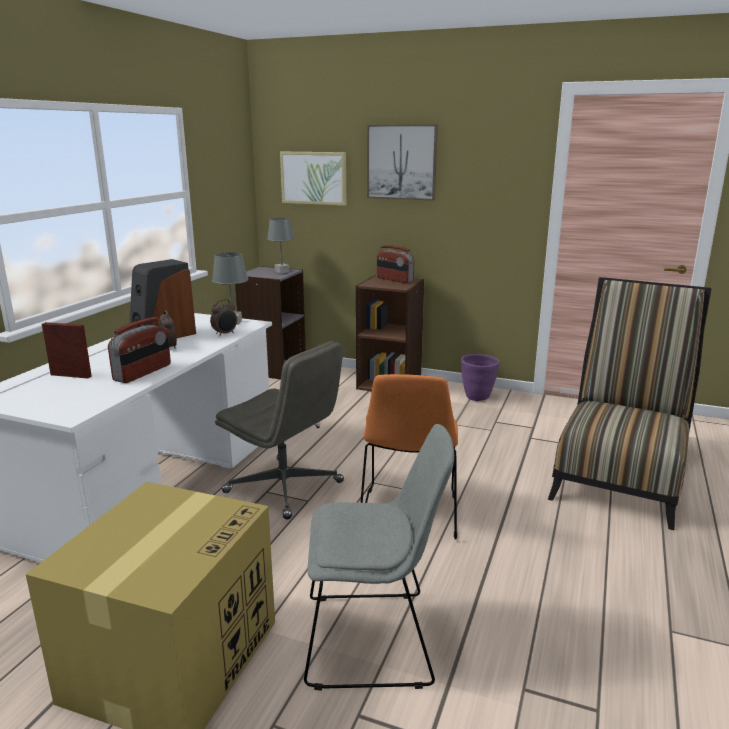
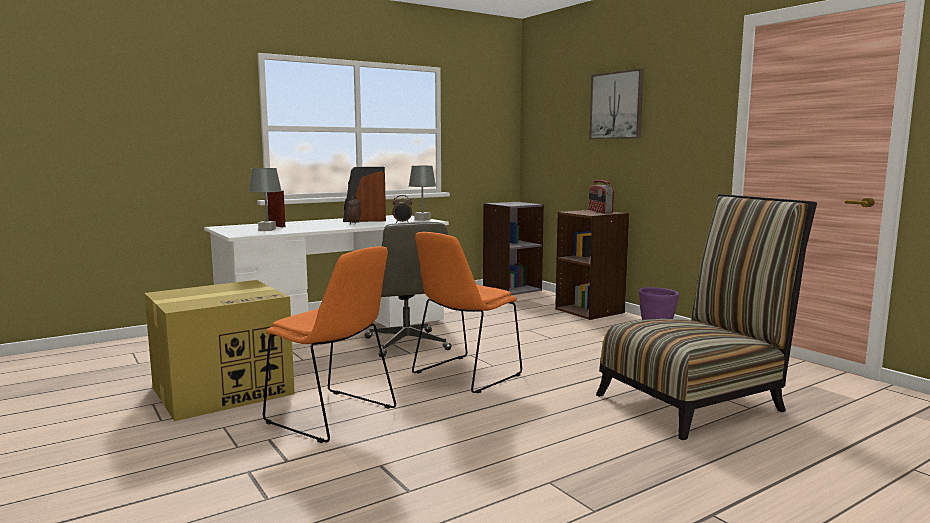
camera: 35 degrees right, 10 degrees down
(143, 373) = (313, 228): radio -> none
(281, 271) = (523, 204): grey table lamp -> grey table lamp (267, 230)
(313, 178) = (556, 124): picture -> none
(374, 639) = (334, 416): grey chair -> orange chair

